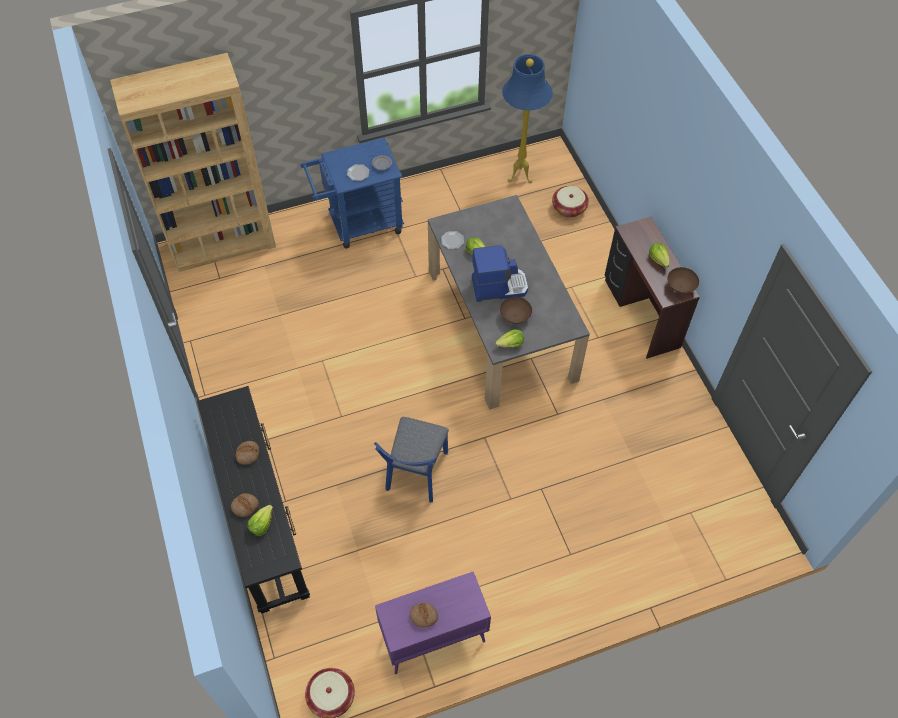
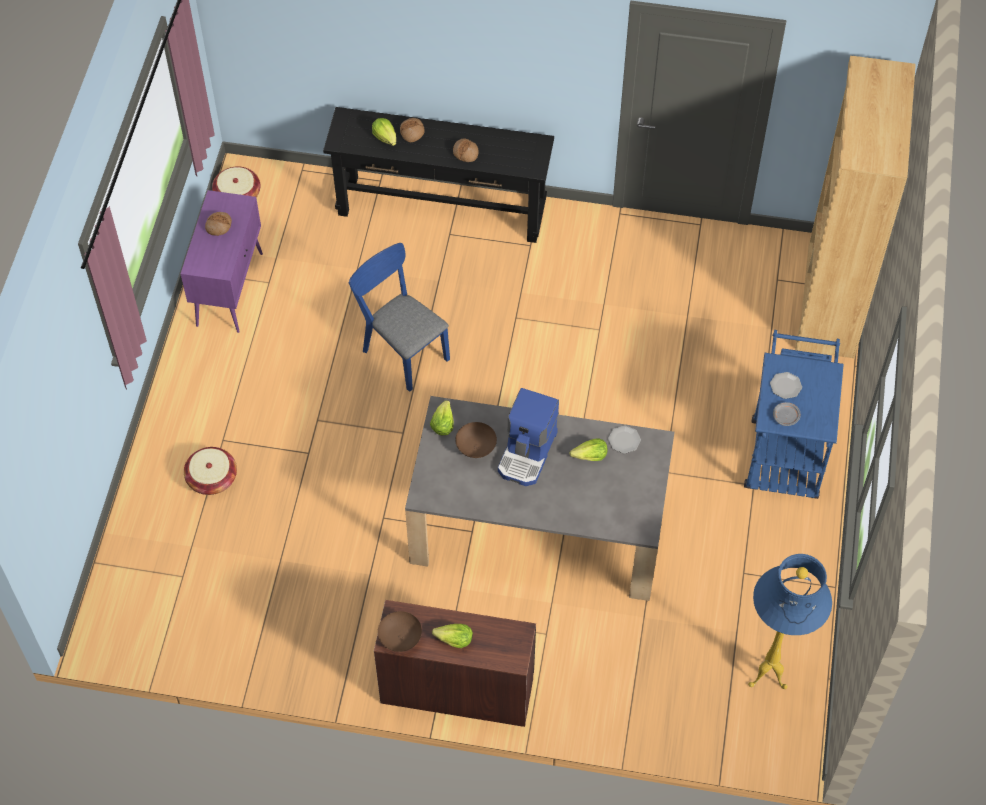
camera: 120 degrees right, 0 degrees up
(569, 208) = (677, 708): basket -> basket (212, 478)

